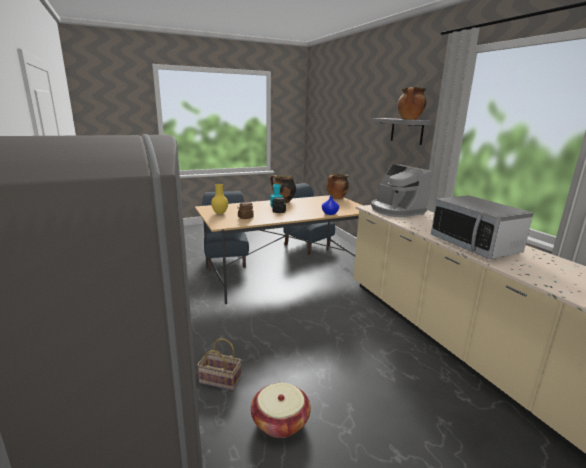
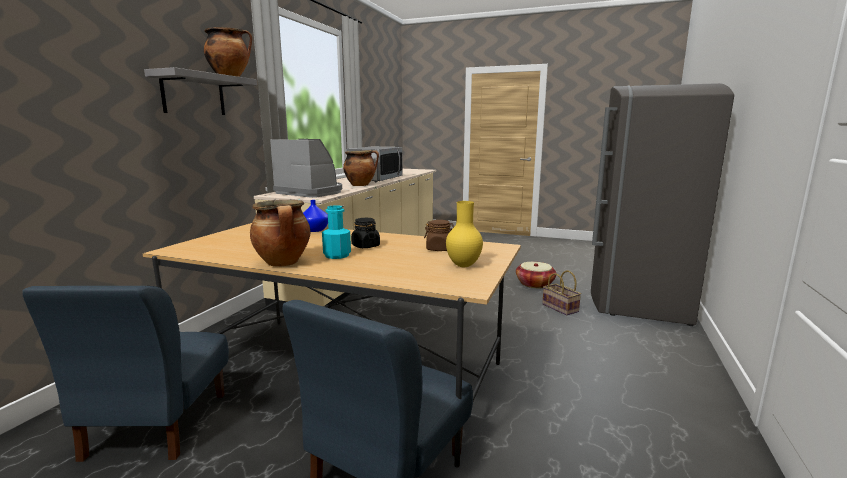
camera: 135 degrees left, 5 degrees down
(336, 198) = (189, 246): cooking pot -> cooking pot (361, 185)
(396, 210) = (311, 192): coffee machine -> coffee machine turned 75 degrees counterclockwise

